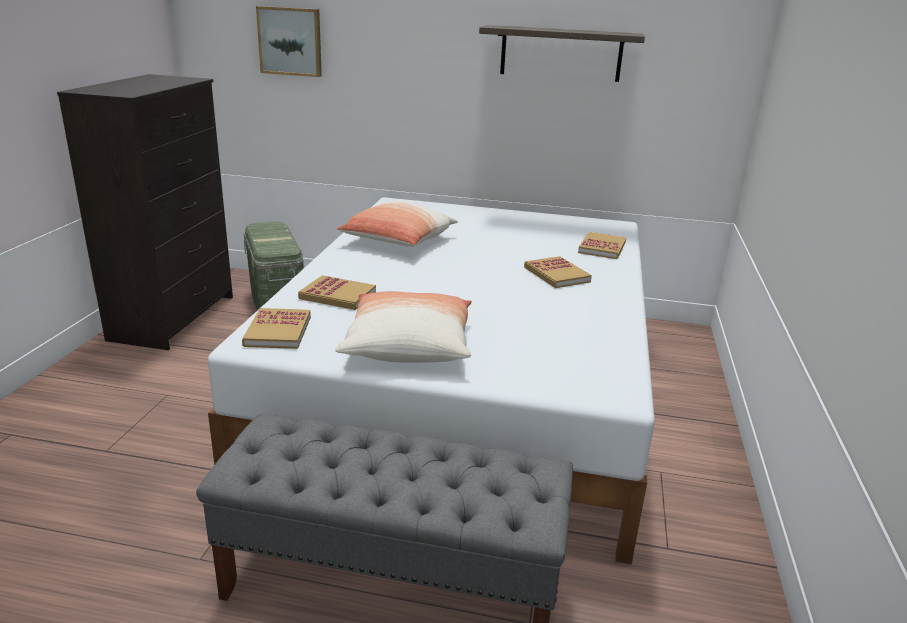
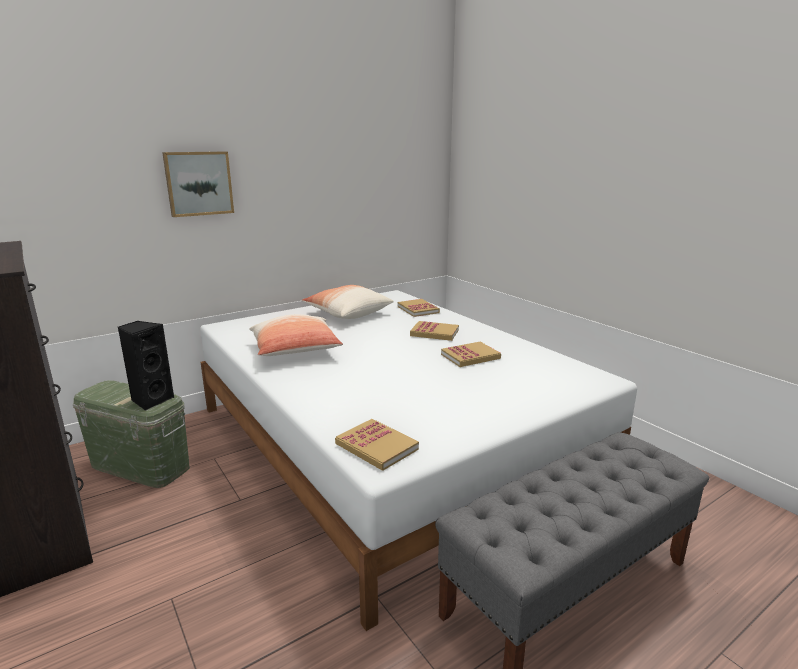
camera: 45 degrees left, 5 degrees down
(277, 246) = (151, 400): none -> black speaker
(290, 41) = (72, 191): picture -> picture (198, 183)
(337, 295) = (351, 403): book -> book (470, 356)
(408, 345) = (469, 409): pillow -> pillow (347, 313)
(561, 53) = (331, 176): shelf -> none

